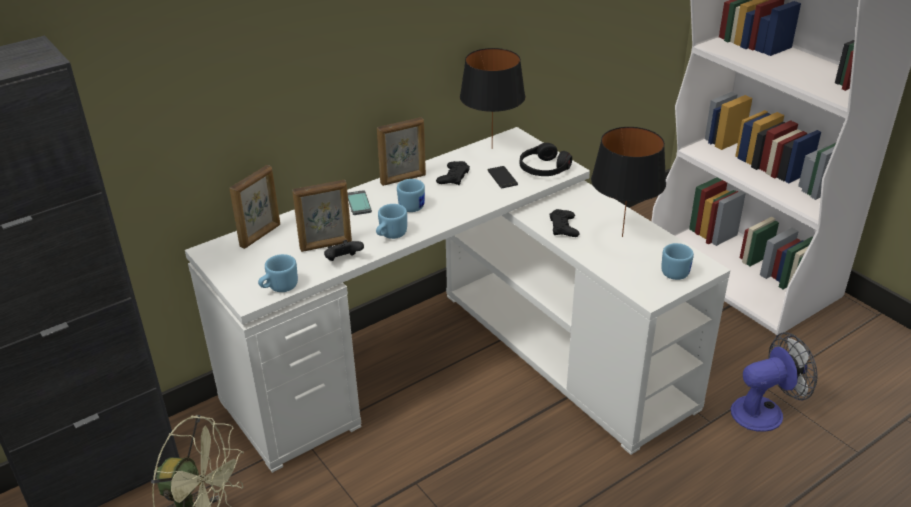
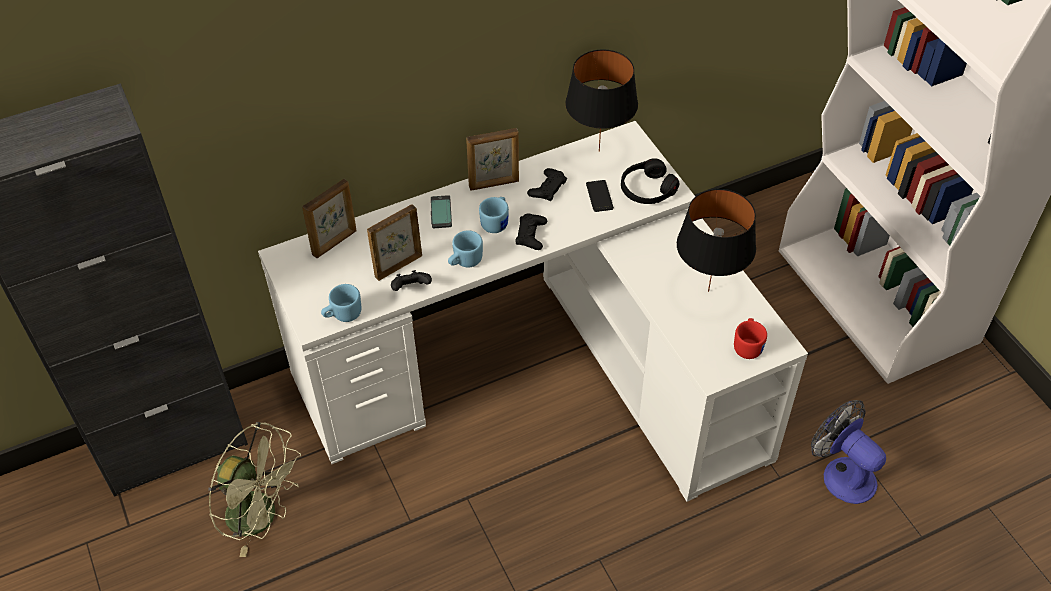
camera: 10 degrees right, 15 degrees up
(326, 245) = (397, 266): picture frame -> picture frame turned 150 degrees clockwise
(563, 227) = (650, 269): black game controller -> black game controller (531, 235)
(674, 270) = (748, 345): blue mug -> red mug
(765, 411) = (841, 473): fan -> fan turned 120 degrees counterclockwise

